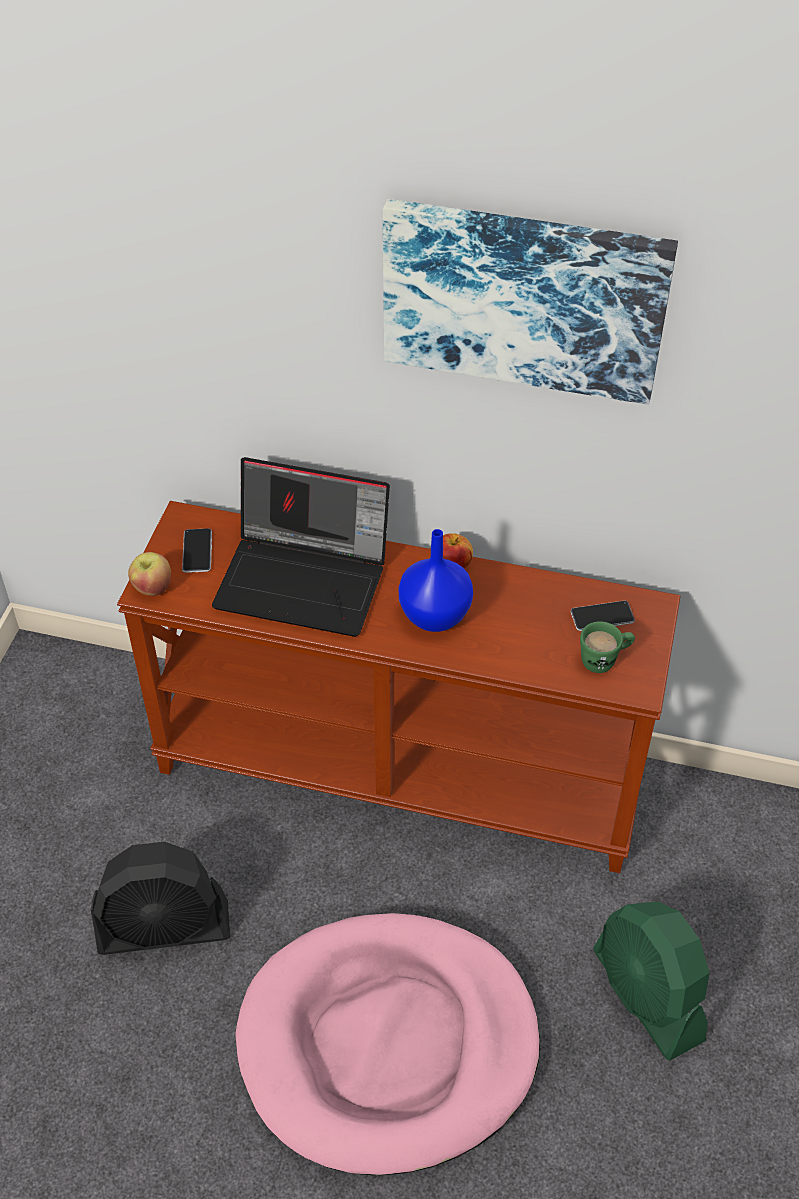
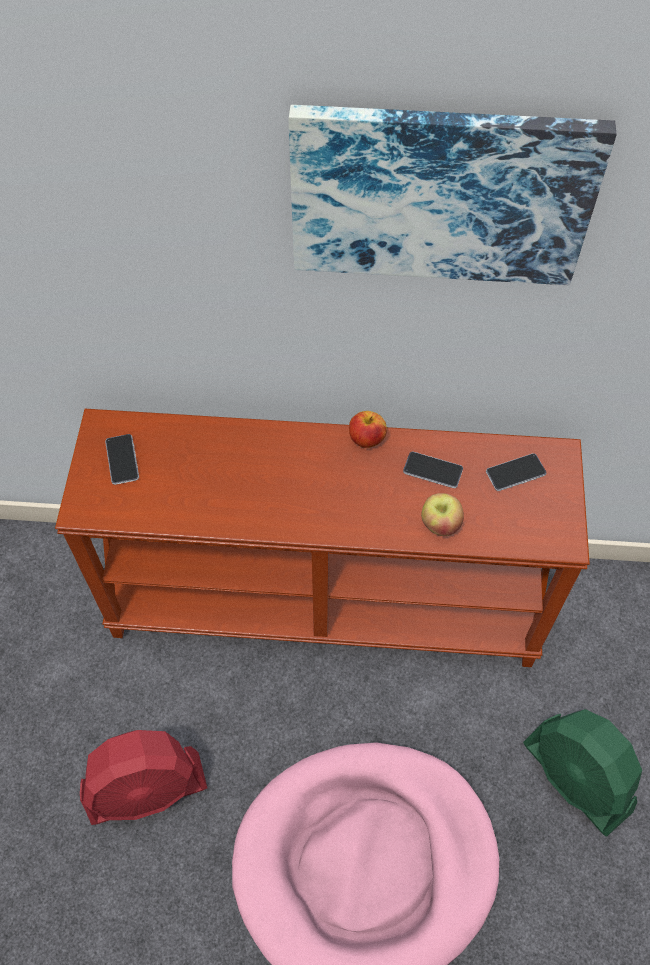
camera: 10 degrees left, 10 degrees up
(152, 587) = (86, 505): apple -> apple (440, 524)
(164, 928) = (147, 789): black fan -> red fan
(305, 579) = (232, 474): laptop -> none
(435, 617) = (362, 496): blue vase -> none
(514, 603) = (433, 470): none -> phone
(604, 660) = (527, 518): green mug -> none

